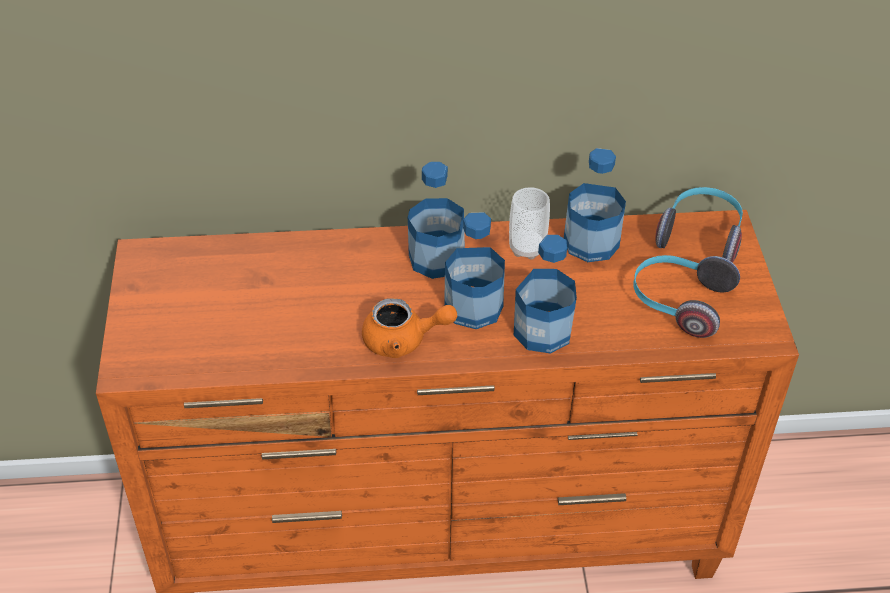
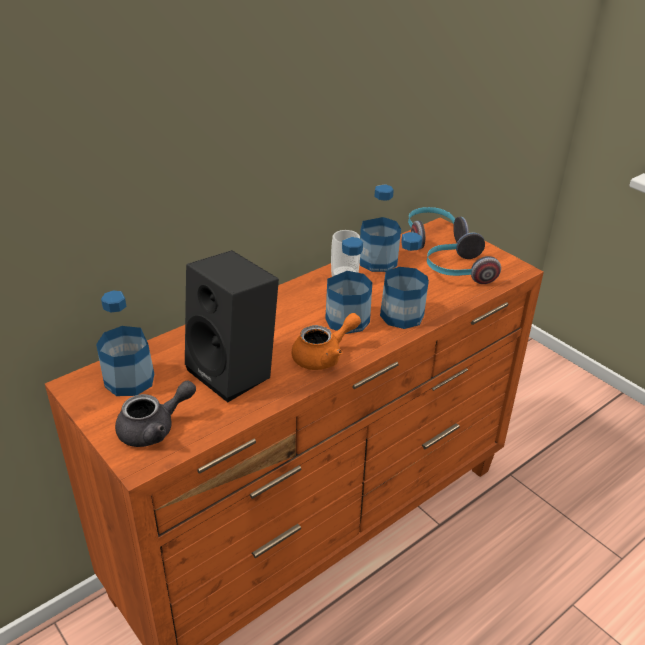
camera: 35 degrees left, 10 degrees down
(168, 340) = (154, 429): none -> grey teapot
(297, 315) = (236, 372): none -> black speaker
(436, 258) = (295, 304): bottle -> bottle (129, 380)

